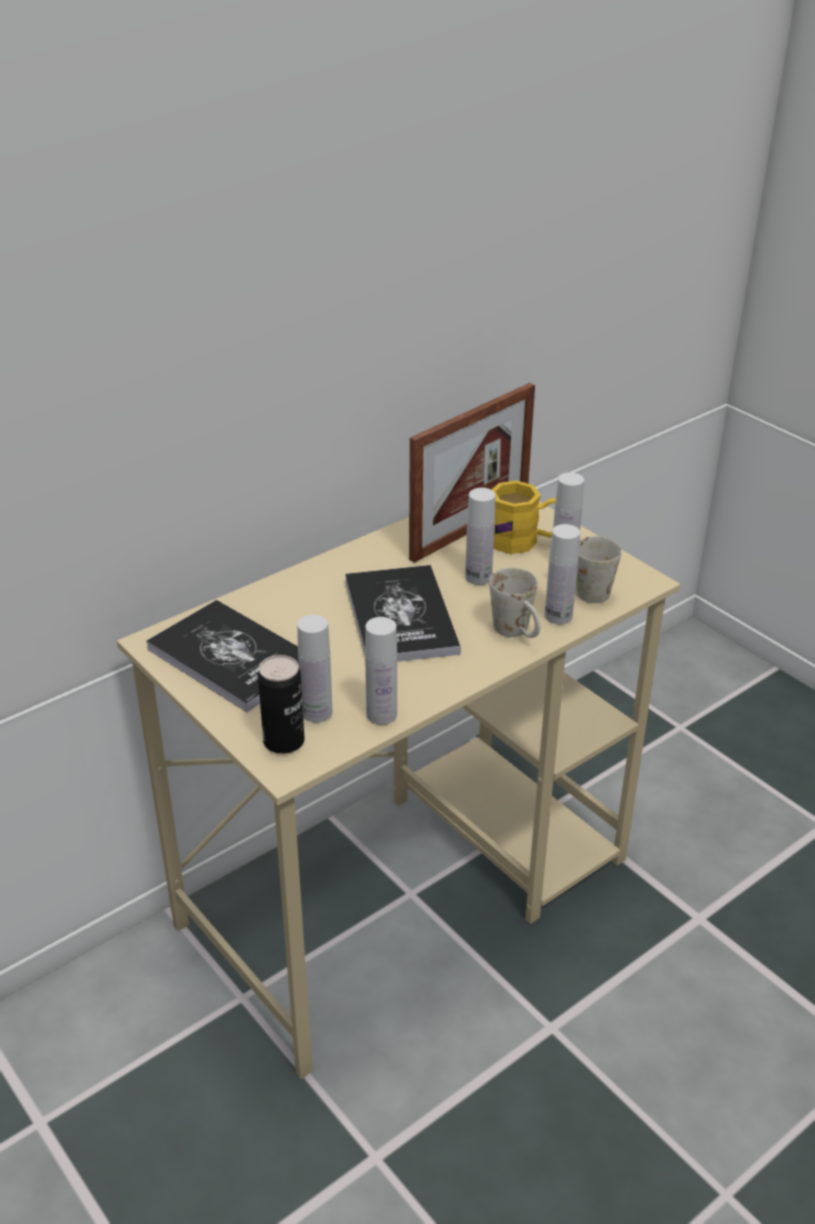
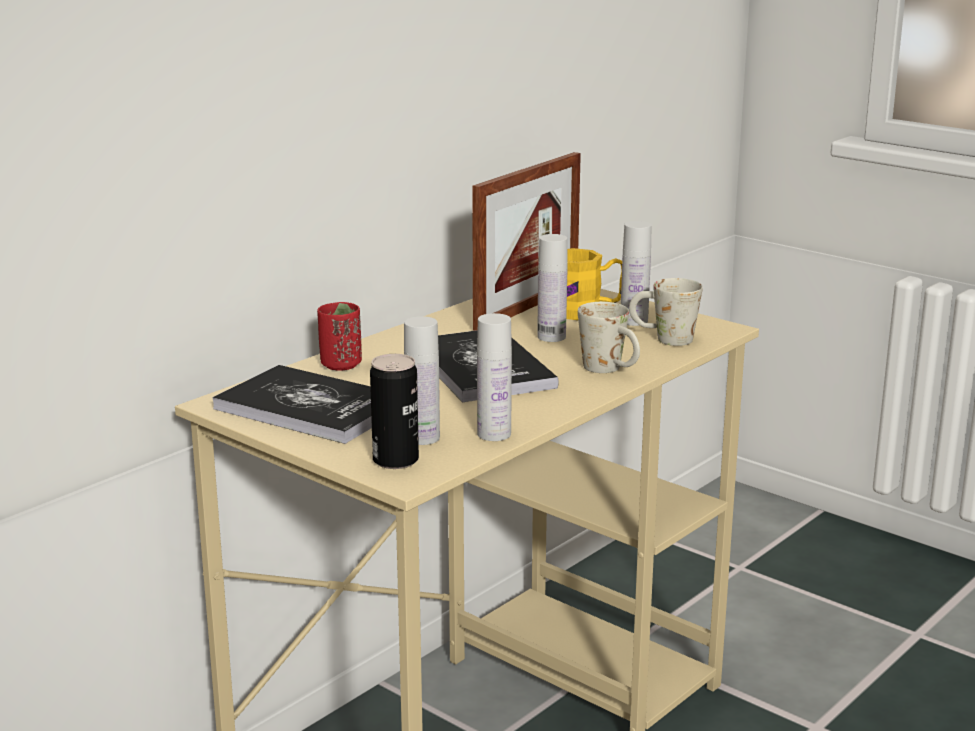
camera: 10 degrees left, 15 degrees down
(275, 598) = (341, 365): none -> red cup
(558, 616) = (647, 356): white bottle -> none

